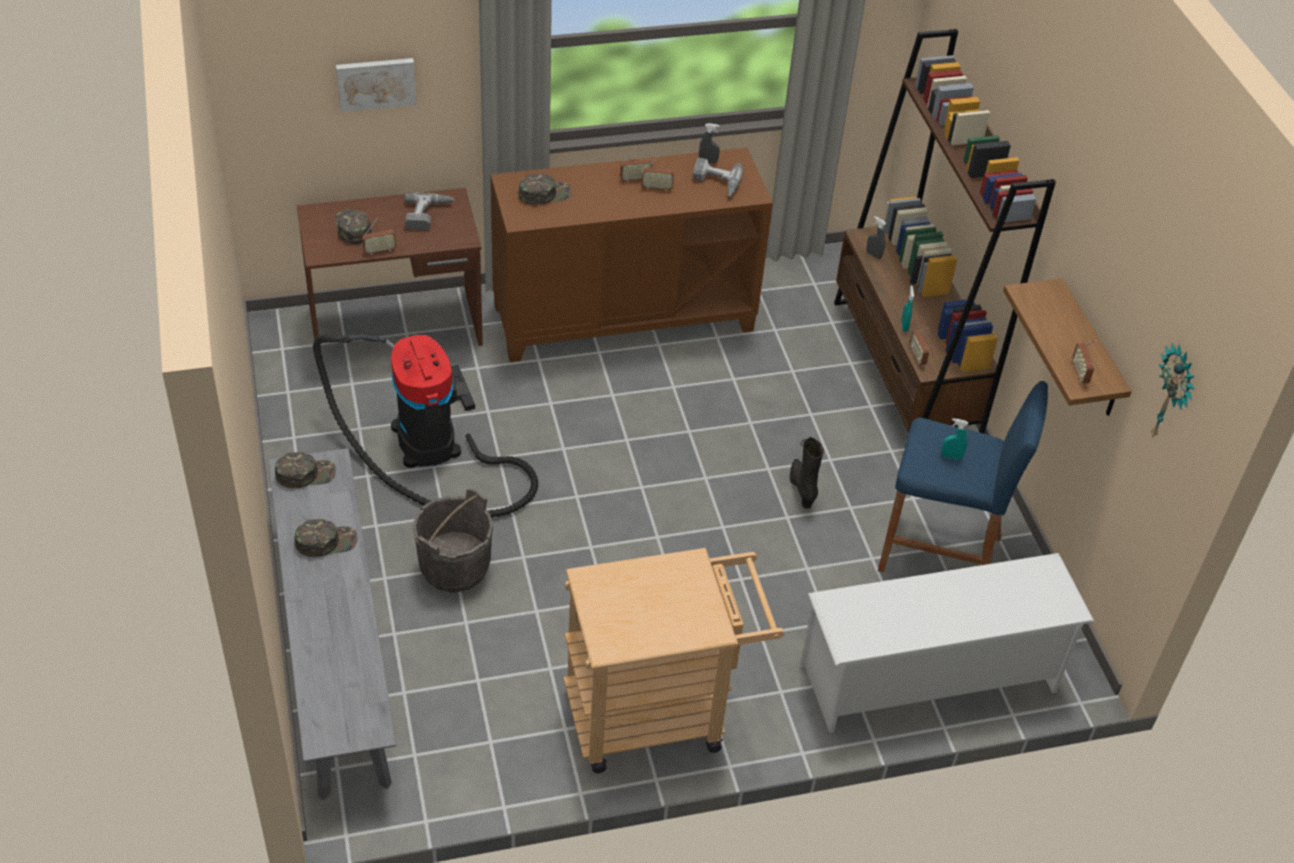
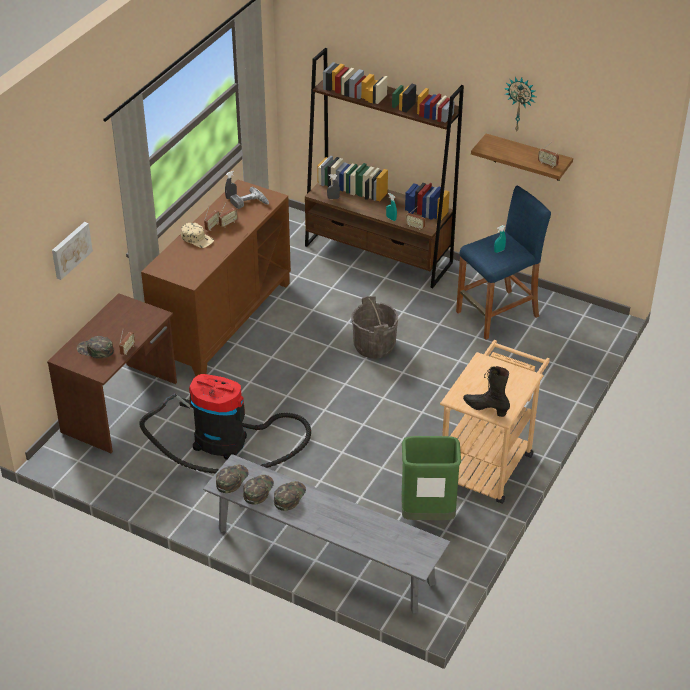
camera: 45 degrees left, 5 degrees down
(428, 215) = (123, 317): power drill -> none
(455, 567) = (320, 480): grey bucket -> grey bucket (374, 345)
(498, 707) = (427, 515): none -> green trash can
(544, 193) = (182, 261): green cap -> green cap (258, 490)
(599, 181) = (197, 238): none -> beige cap
(802, 488) = (409, 332): black boot -> black boot (486, 408)
(929, 678) = (562, 363): white shoe rack -> none
(1173, 395) = (608, 141): wall clock -> wall clock (520, 103)

